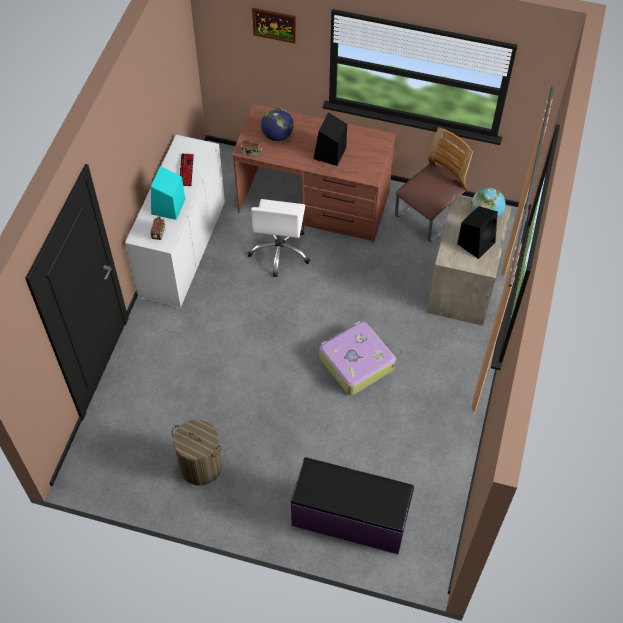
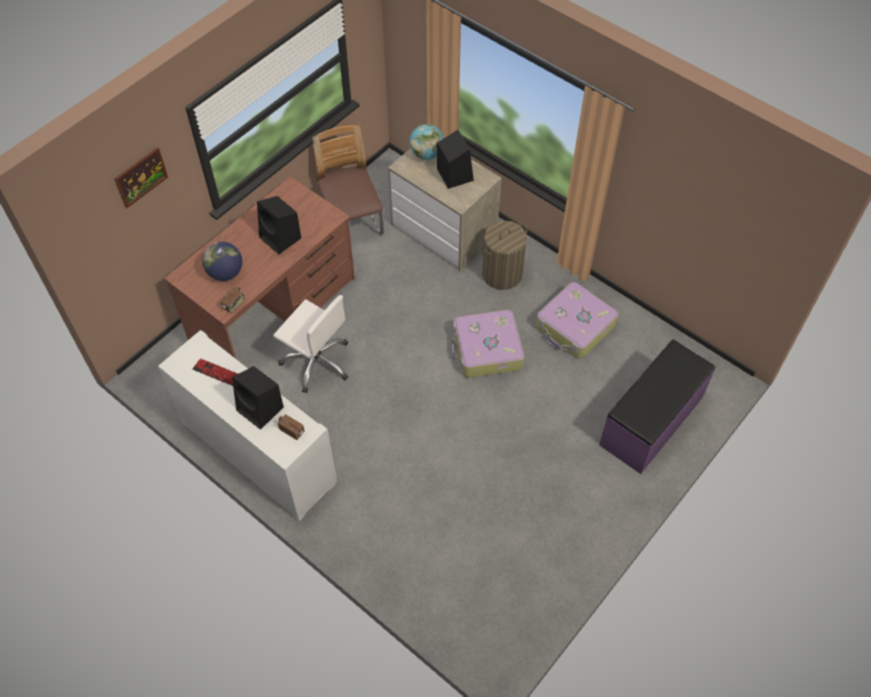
camera: 65 degrees left, 0 degrees up
(168, 207) = (261, 409): turquoise speaker -> black speaker
(201, 466) = (541, 531): laundry basket -> laundry basket (502, 274)
(418, 422) = (575, 327): none -> suitcase

